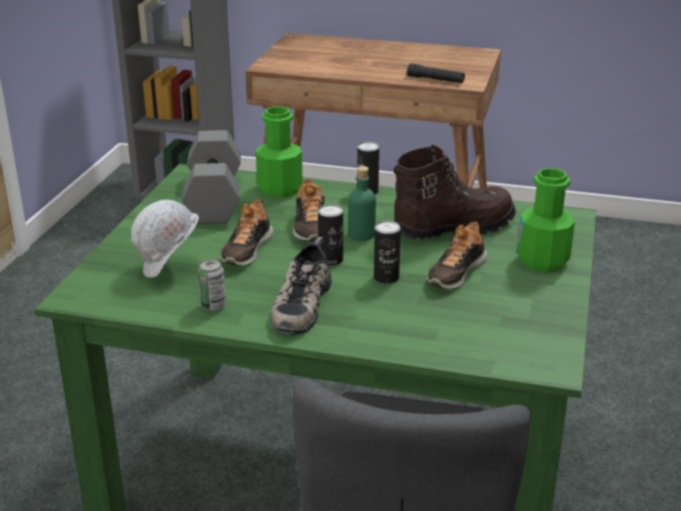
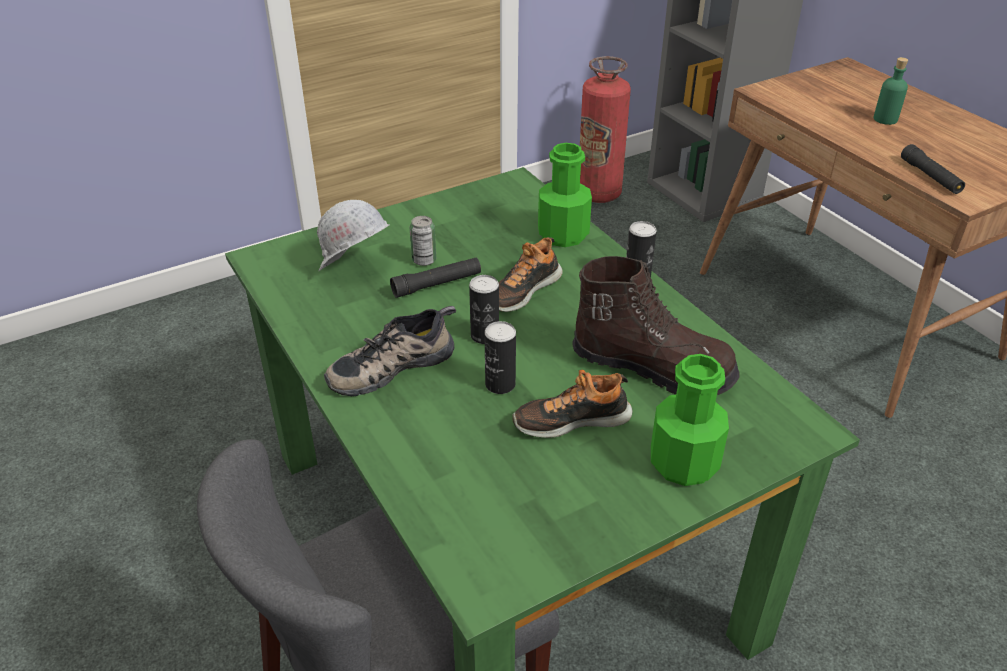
camera: 45 degrees right, 10 degrees up
(105, 222) = (599, 194): none -> fire extinguisher
(213, 306) = (328, 325): can -> can (424, 260)
(216, 198) = (495, 218): grey dumbbell -> none
(246, 250) = (437, 284): shoe -> black flashlight
(361, 234) = (555, 323): green bottle -> green bottle (885, 119)

